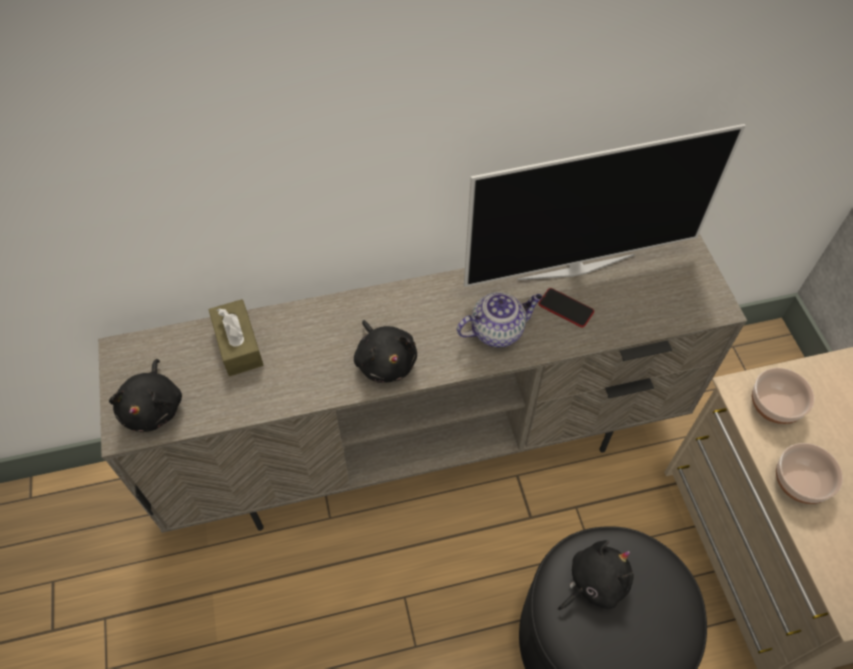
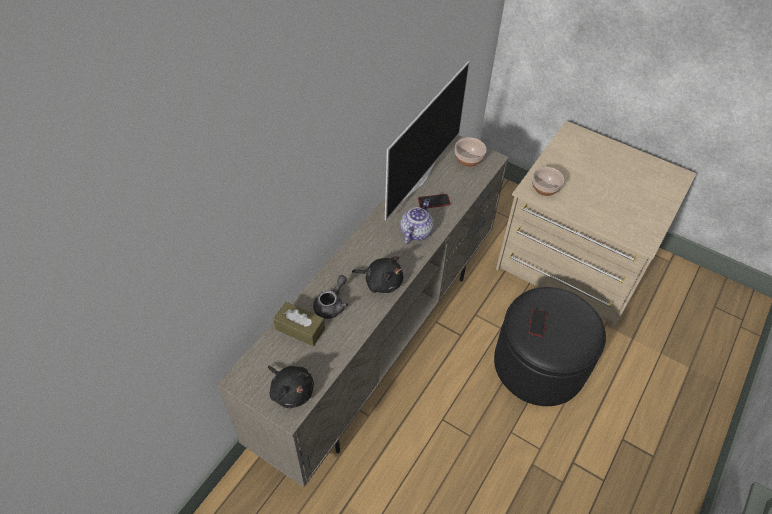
camera: 45 degrees left, 5 degrees down
(301, 344) = (332, 304): none -> grey teapot
(594, 583) = (537, 323): black plush toy -> phone
(800, 483) = (583, 211): bowl -> bowl (469, 159)

